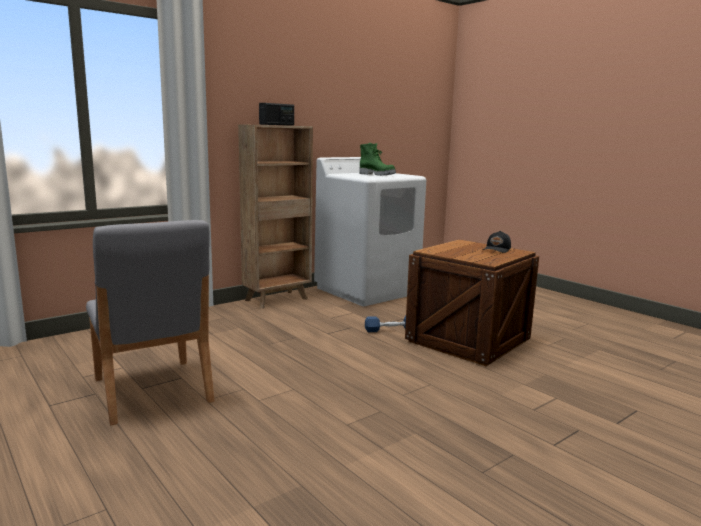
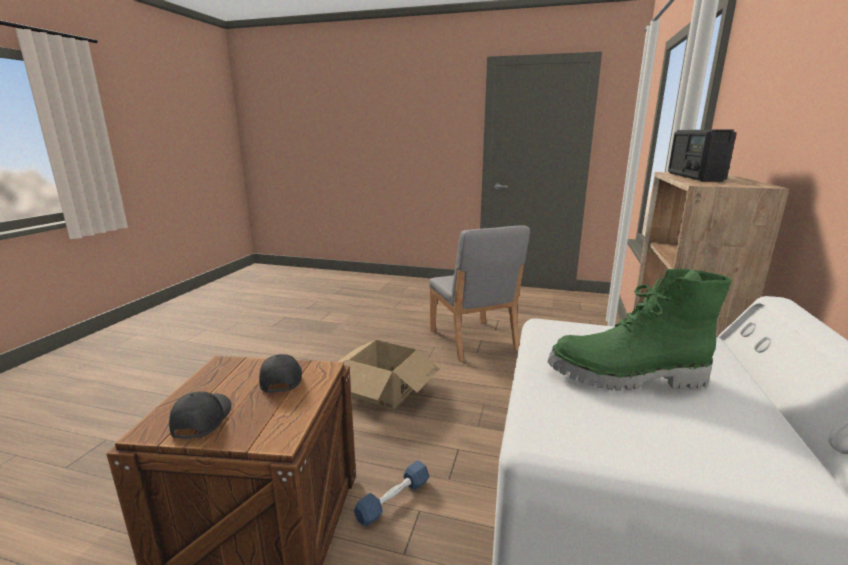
camera: 145 degrees right, 5 degrees up
(152, 391) = (472, 340): grey chair -> grey chair turned 135 degrees counterclockwise
(326, 377) = (384, 390): none -> cardboard box
(454, 252) = (280, 379): none -> black cap

